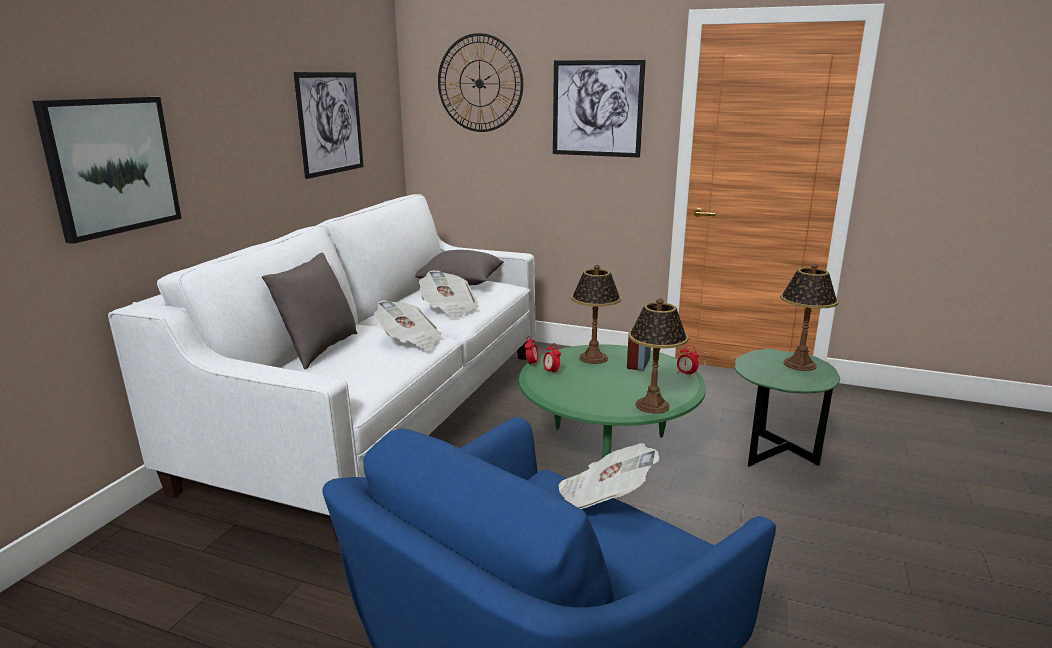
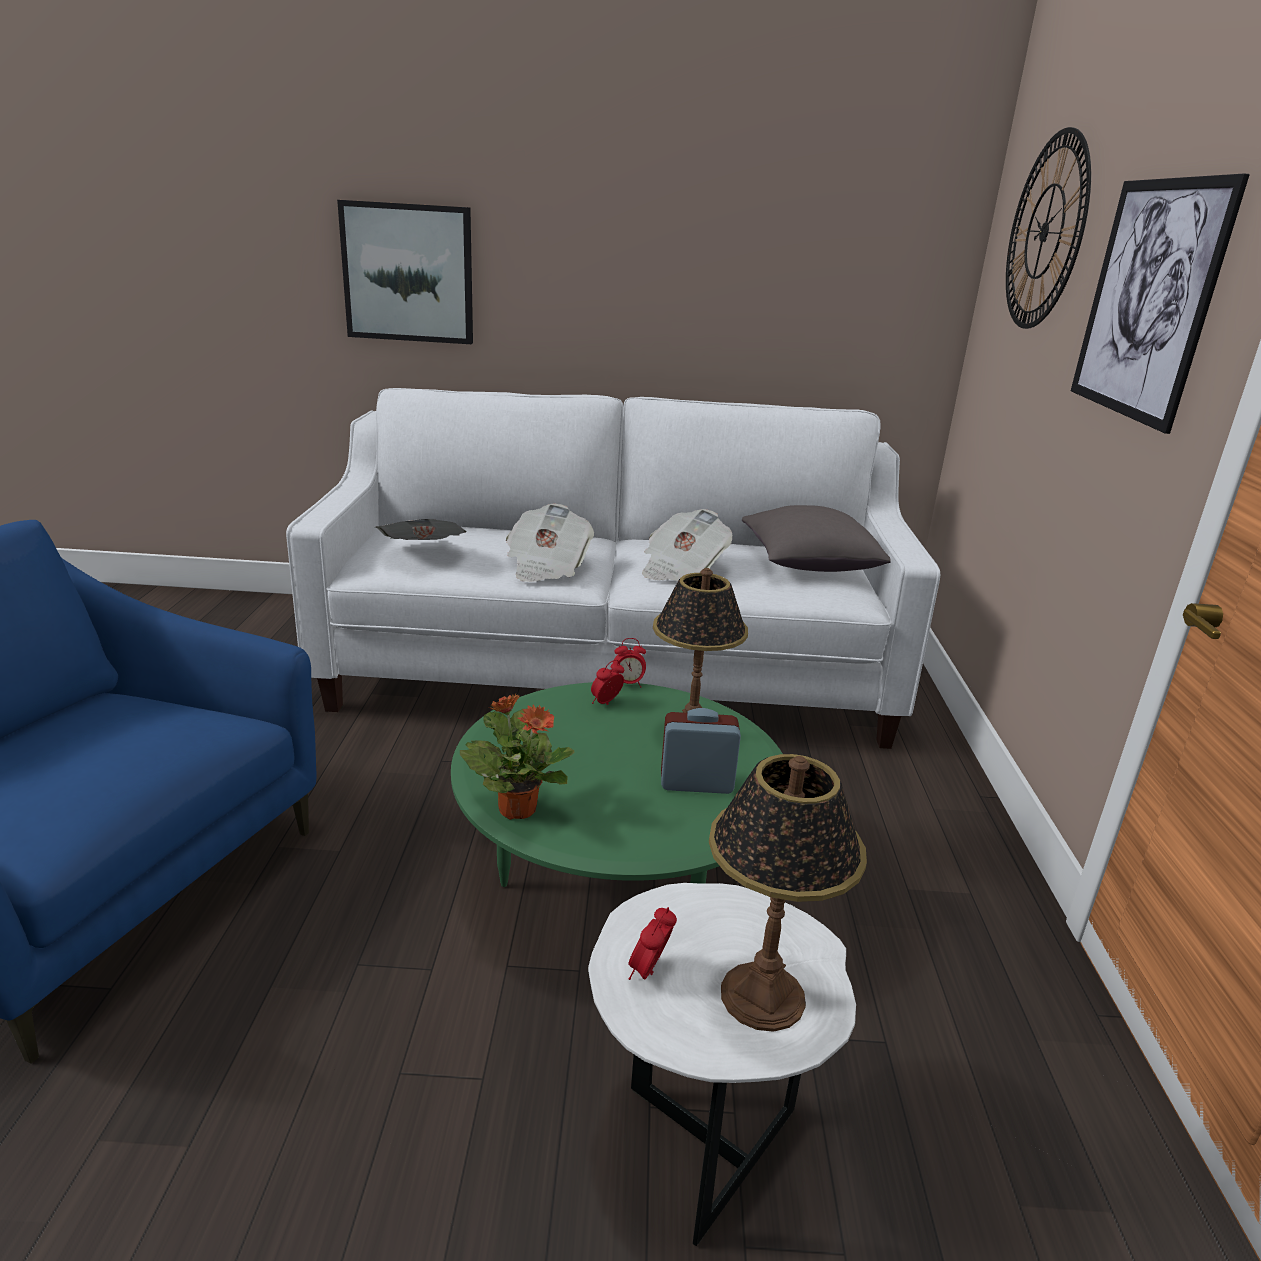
camera: 70 degrees right, 5 degrees up
(318, 350) = (490, 530): grey pillow -> none
(330, 123) = (771, 275): picture -> none
(604, 498) = (151, 758): newspaper -> newspaper (423, 554)
(652, 405) = (517, 808): table lamp -> potted plant
(686, 374) = (679, 843): alarm clock -> alarm clock (649, 972)
(773, 456) = (699, 1141): green side table -> white side table

